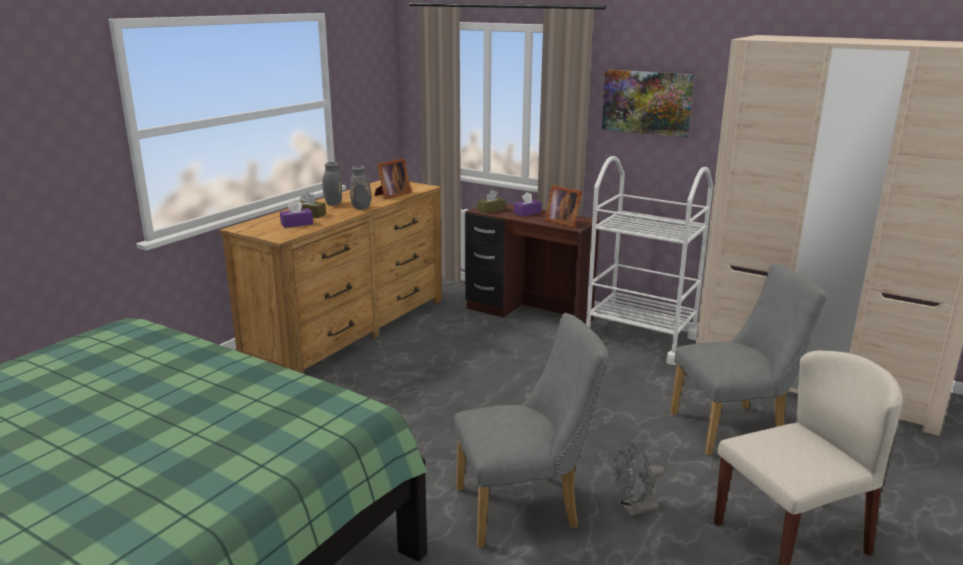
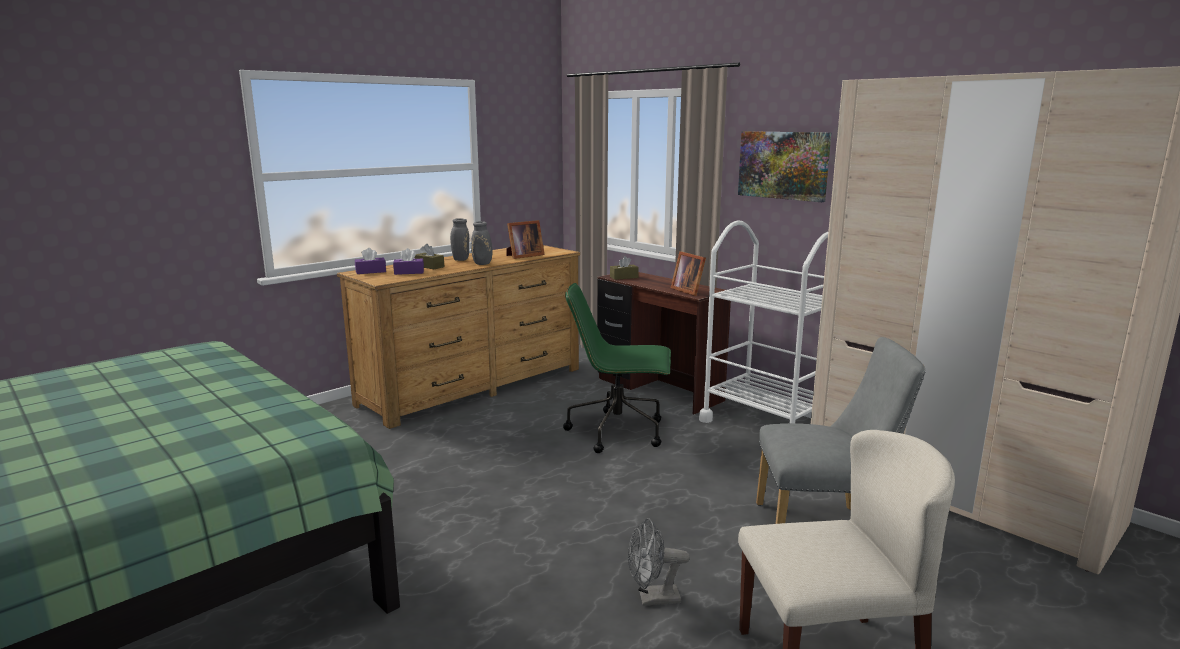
camera: 15 degrees right, 5 degrees down
(517, 361) = (618, 432): none -> green office chair
(525, 508) = (533, 578): grey chair -> none
(527, 213) = (659, 281): purple tissue box -> purple tissue box (370, 271)

